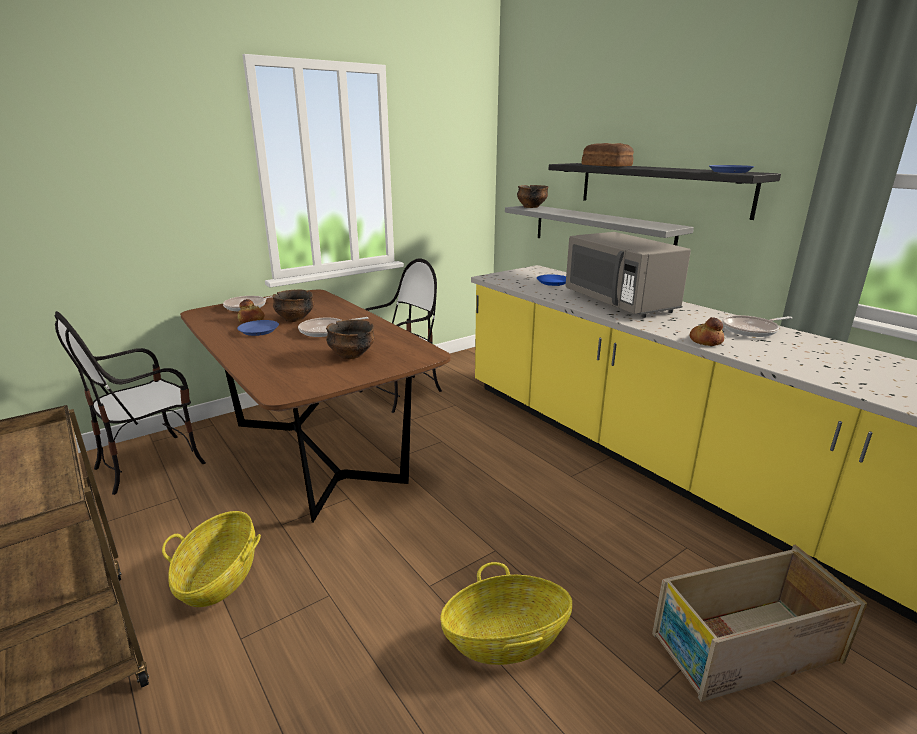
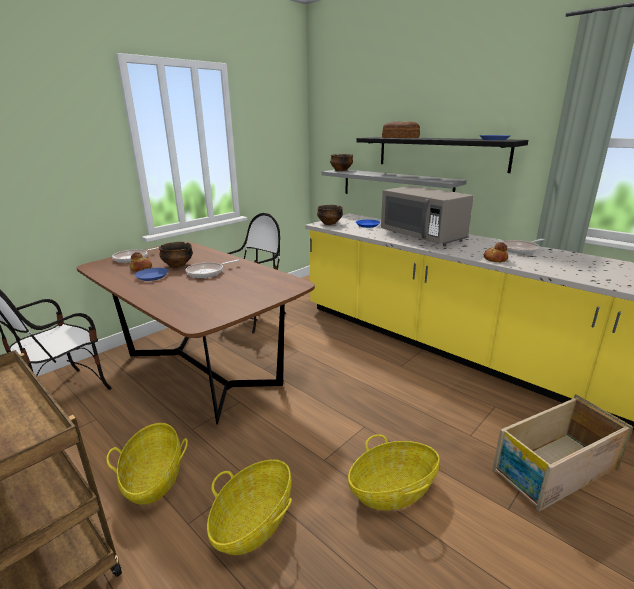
camera: 10 degrees left, 0 degrees up
(317, 649) = (253, 521): none -> basket
(351, 355) = (238, 290): bowl -> bowl (329, 223)

